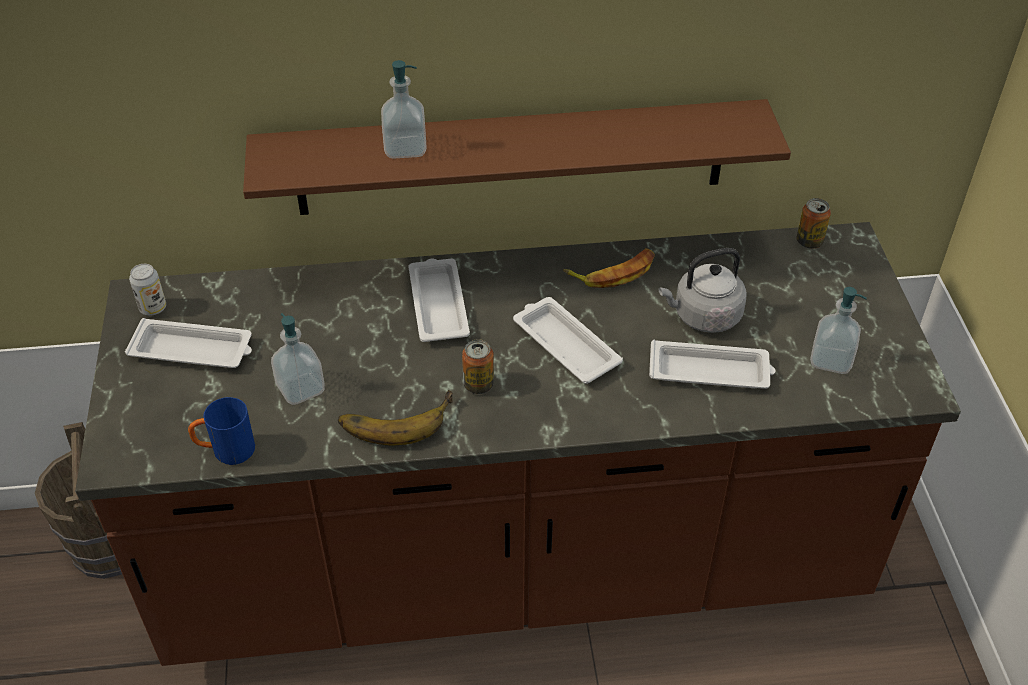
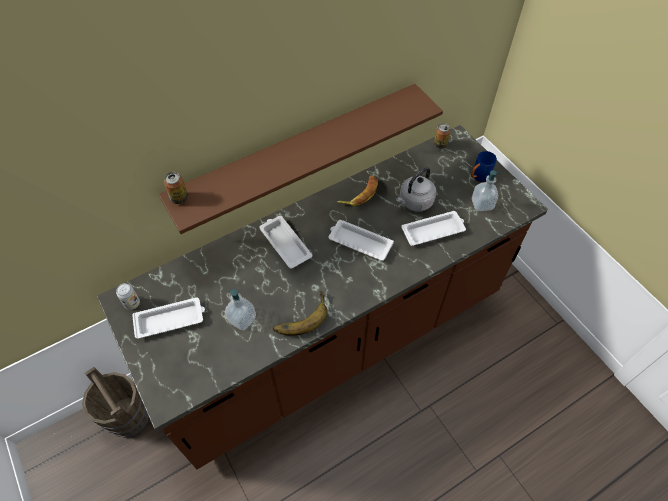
camera: 25 degrees left, 10 degrees up
(226, 451) = (223, 371): blue mug -> blue mug (478, 177)
(405, 148) = (252, 173): soap dispenser -> none
(478, 385) = (330, 281): can -> can (179, 198)

